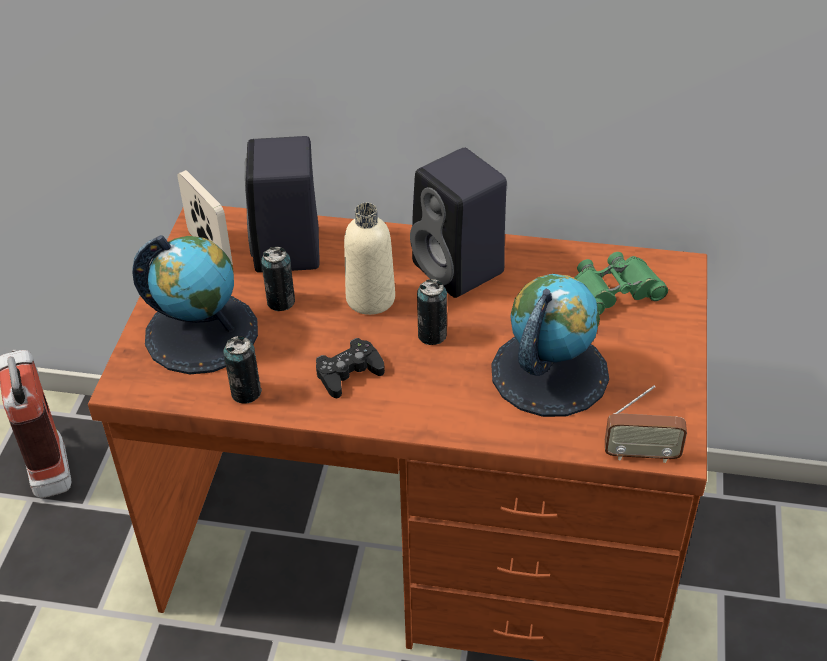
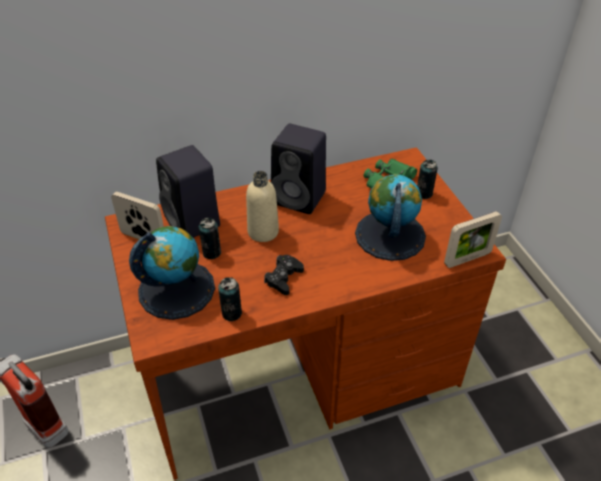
camera: 30 degrees left, 0 degrees up
(432, 335) = (313, 239): can -> can (424, 193)
(641, 454) = (467, 259): radio -> picture frame

